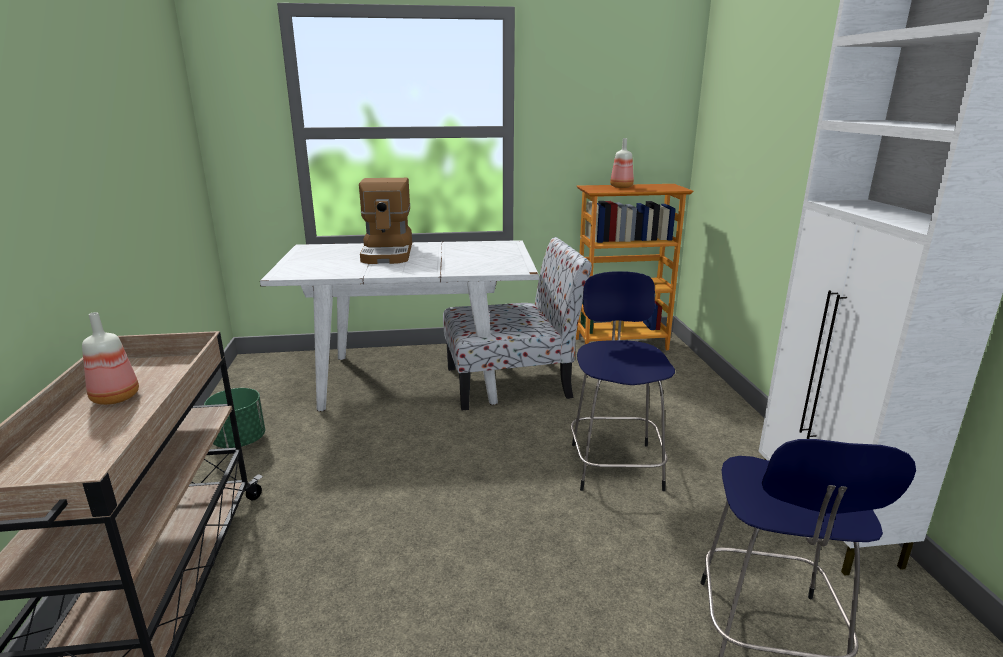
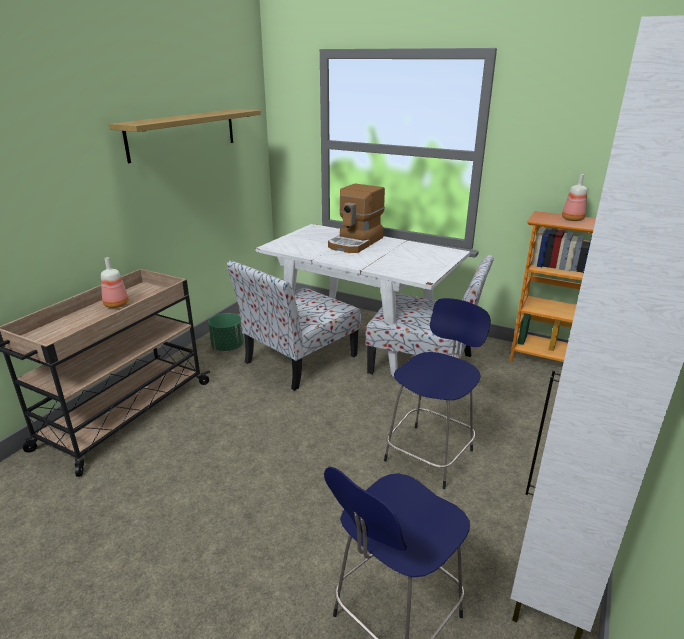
camera: 35 degrees right, 5 degrees up
(115, 112) = (183, 133): none -> shelf
(362, 424) = (299, 360): none -> chair

